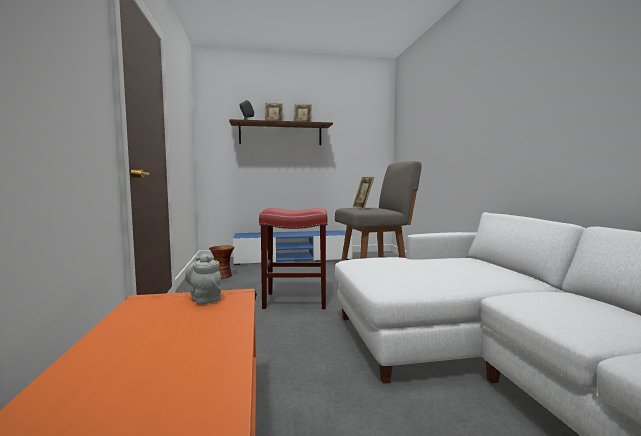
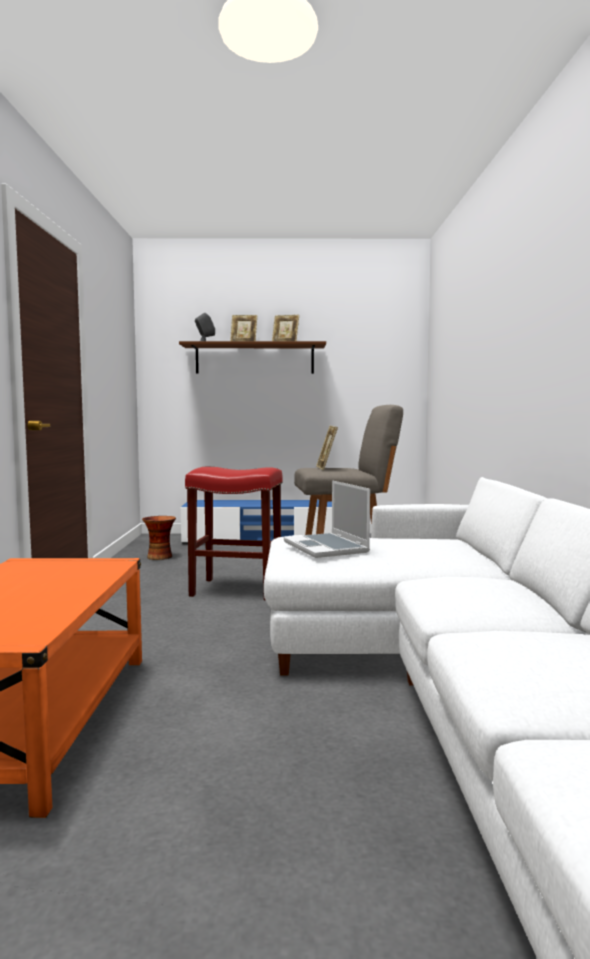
camera: 10 degrees right, 0 degrees up
(204, 299) = (80, 564): grey teapot -> none
(399, 270) = (327, 547): none -> laptop

